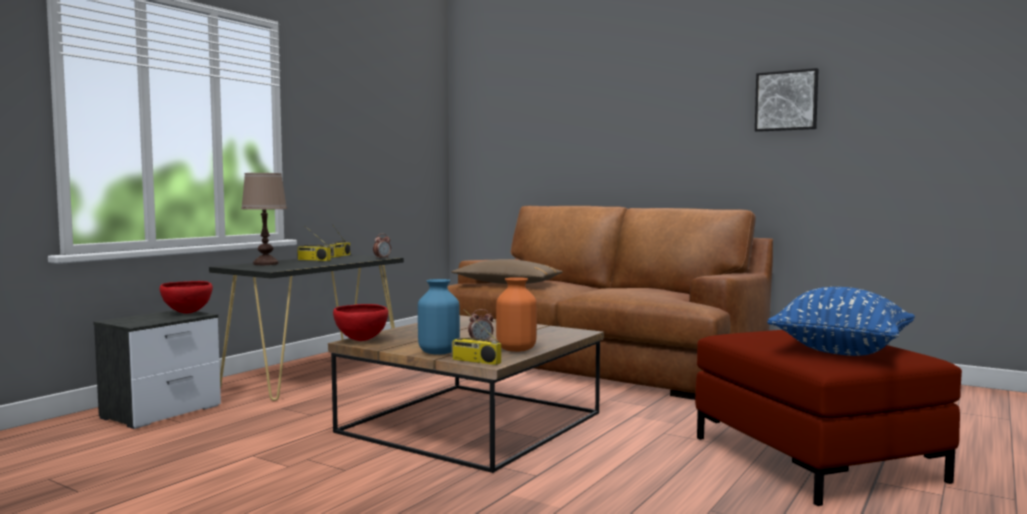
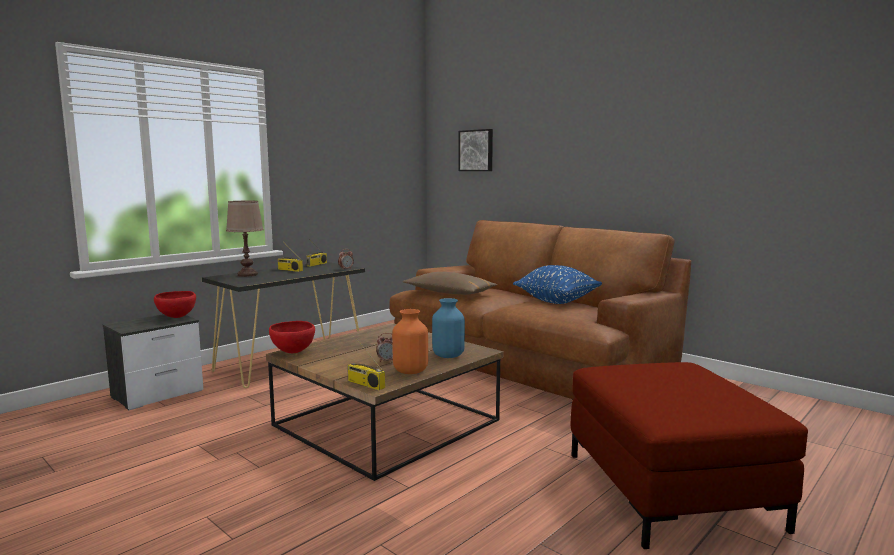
camera: 10 degrees right, 5 degrees up
(438, 352) = (343, 371): blue vase -> blue vase (448, 355)
(786, 101) = (710, 132): picture -> picture (476, 150)
(841, 351) = (692, 399): blue pillow -> blue pillow (557, 301)

